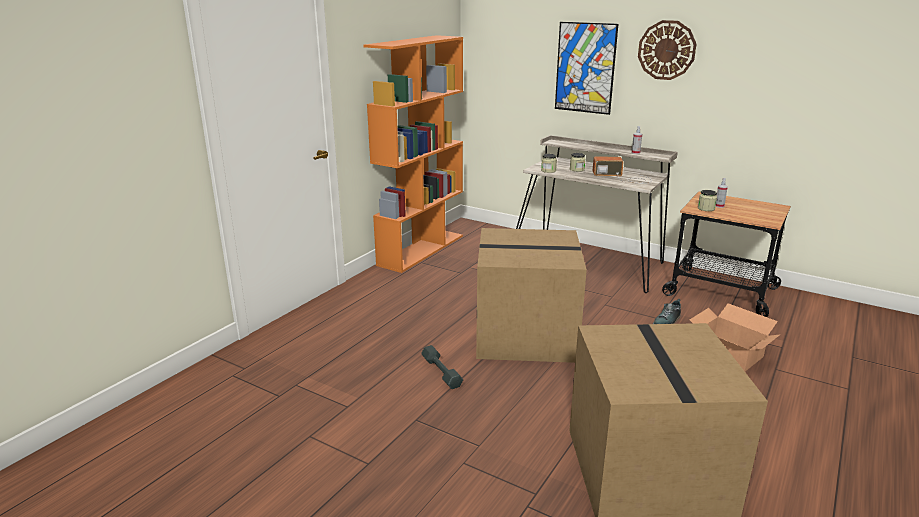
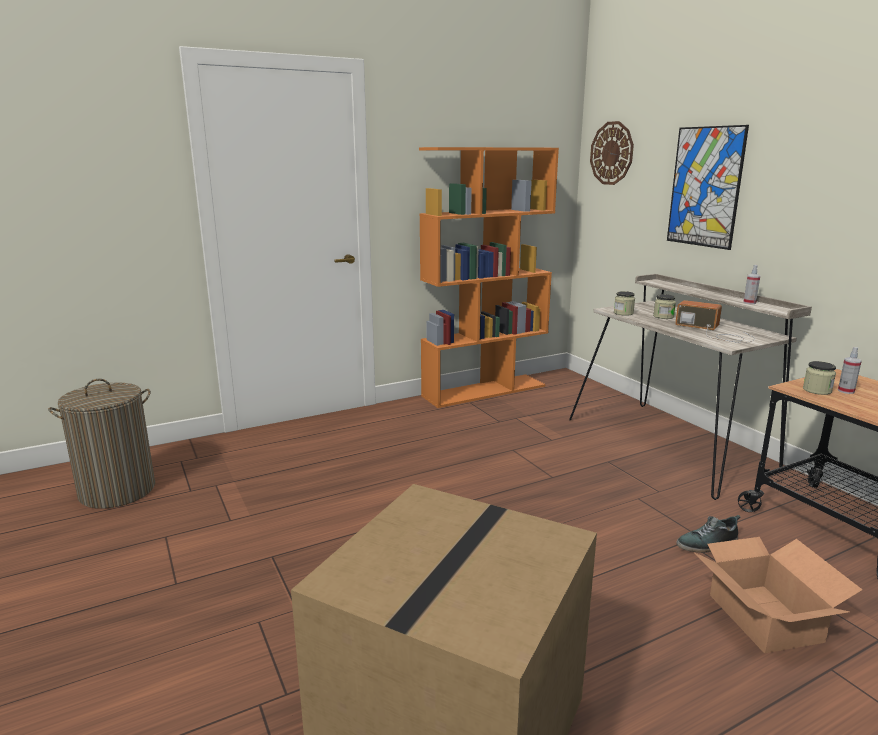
camera: 30 degrees right, 5 degrees down
(208, 417) = (117, 490): none -> laundry basket
(441, 372) = (356, 516): grey dumbbell -> none
(527, 334) = (498, 504): cardboard box -> none
(666, 50) = (810, 158): wall clock -> wall clock (611, 153)

